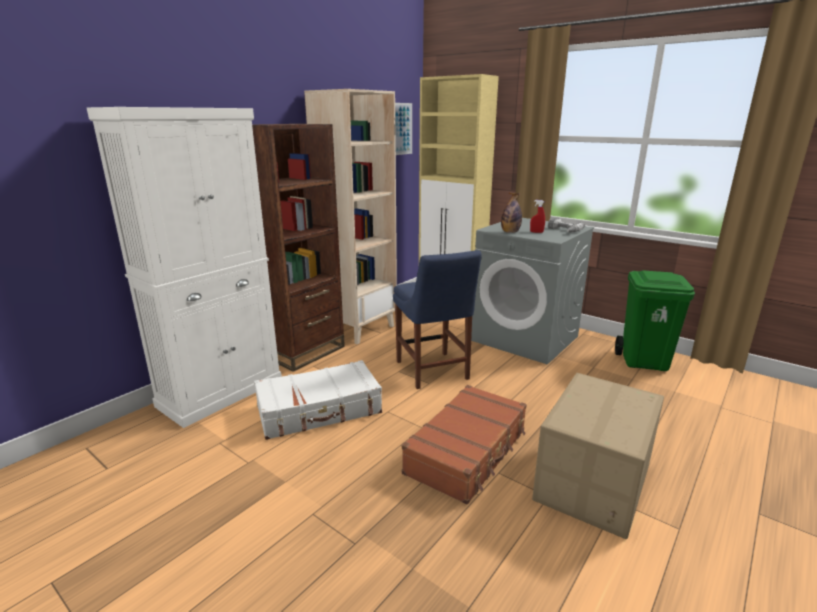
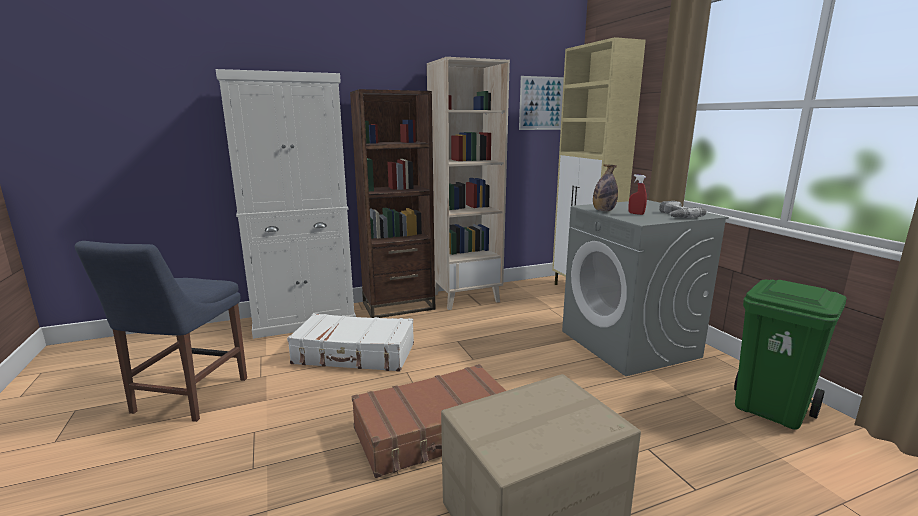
camera: 30 degrees right, 5 degrees down
(433, 372) = (489, 350): blue chair -> blue chair (187, 397)

